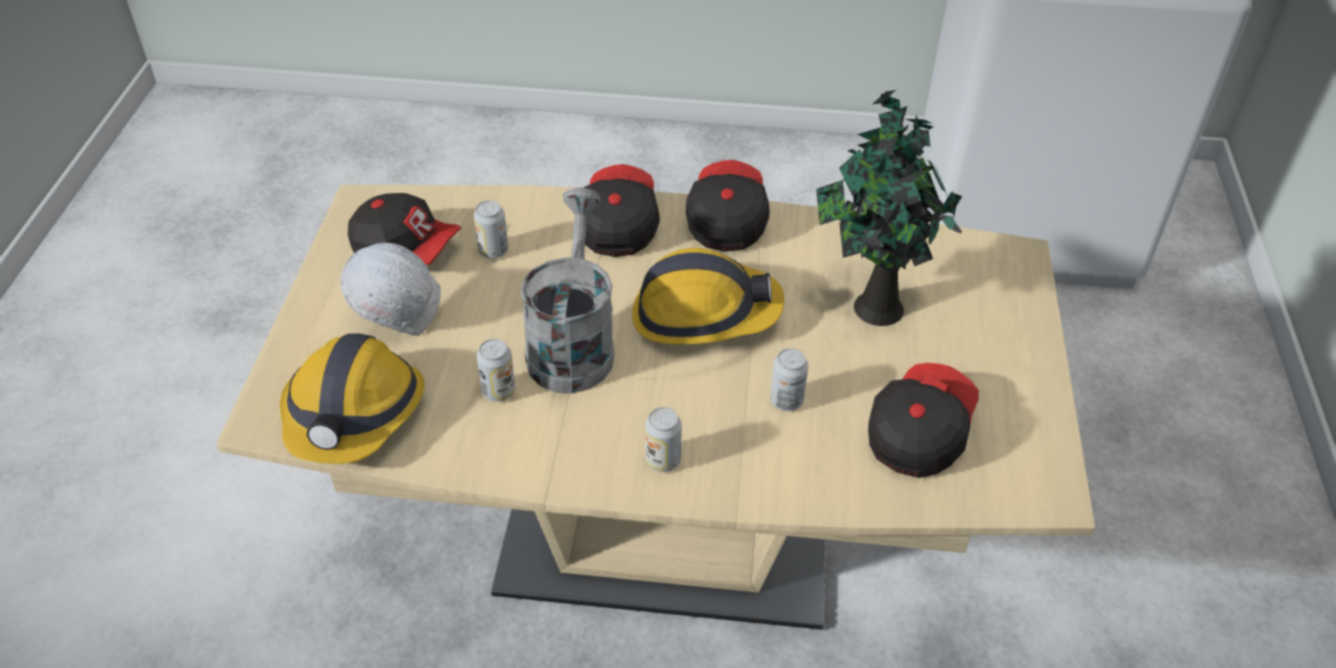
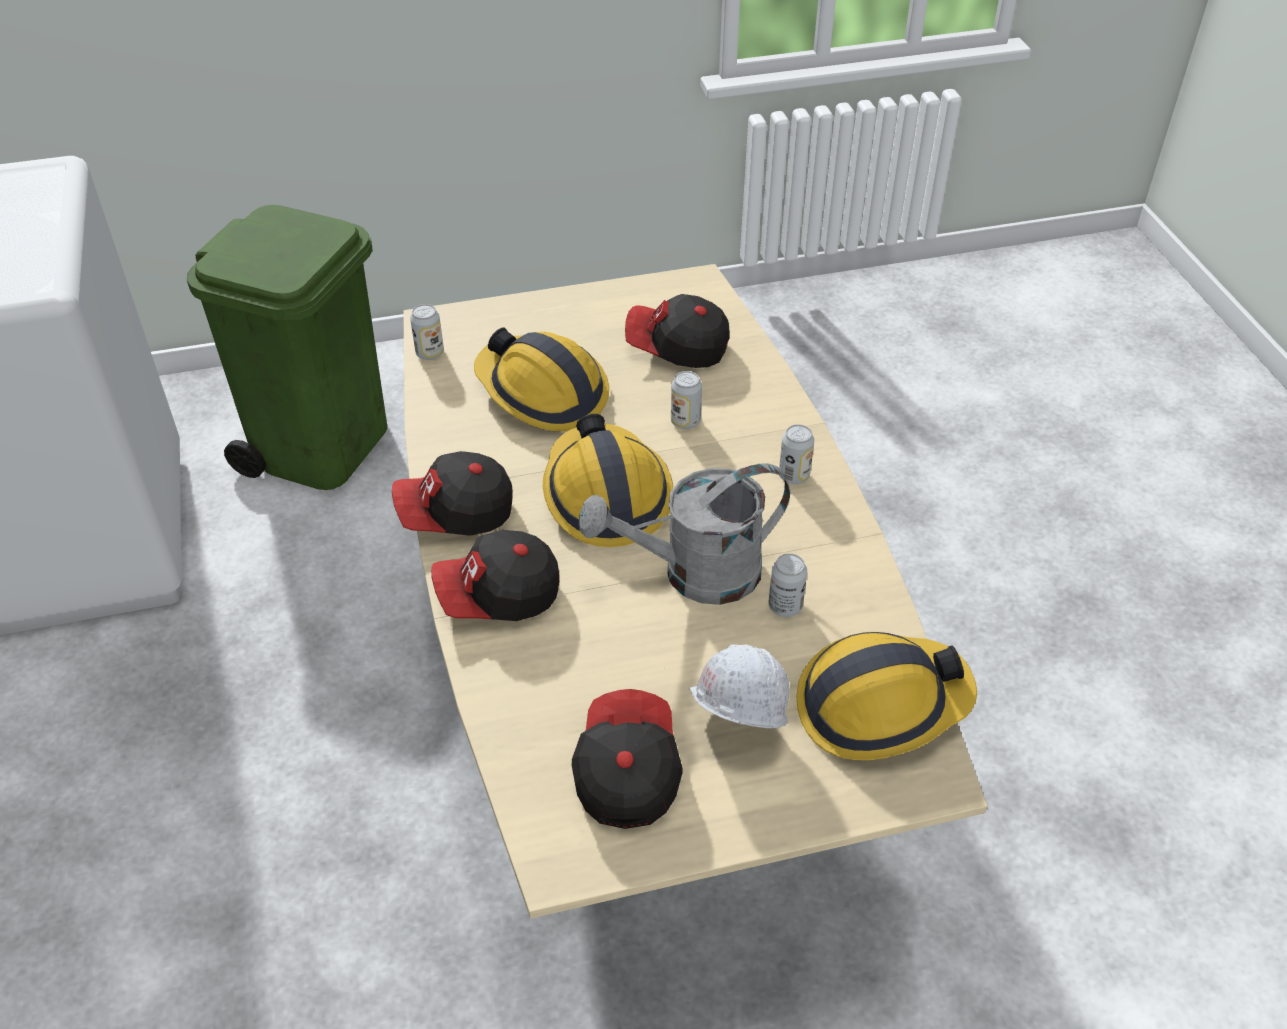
camera: 110 degrees left, 0 degrees up
(493, 251) = (589, 688): can -> can (430, 353)
(873, 306) = (542, 393): potted plant -> hard hat
(1128, 388) = (322, 445): none -> green trash can

